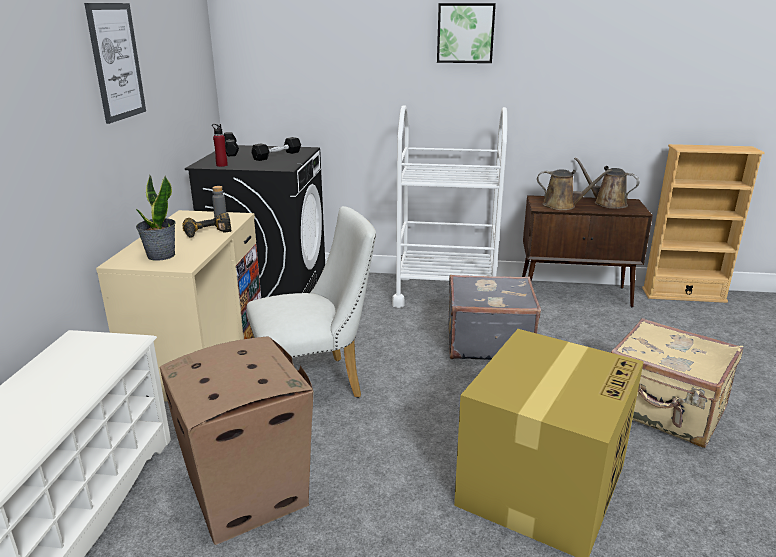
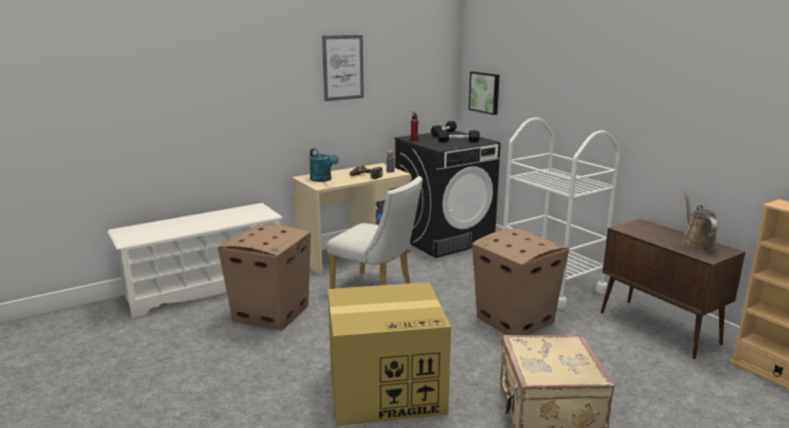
camera: 50 degrees right, 5 degrees down
(161, 255) = (323, 180): potted plant -> turquoise watering can
(465, 33) = (605, 64): picture -> picture (485, 92)
(487, 342) = (514, 320): grey suitcase -> cardboard box
(562, 206) = (646, 233): brown watering can -> none

